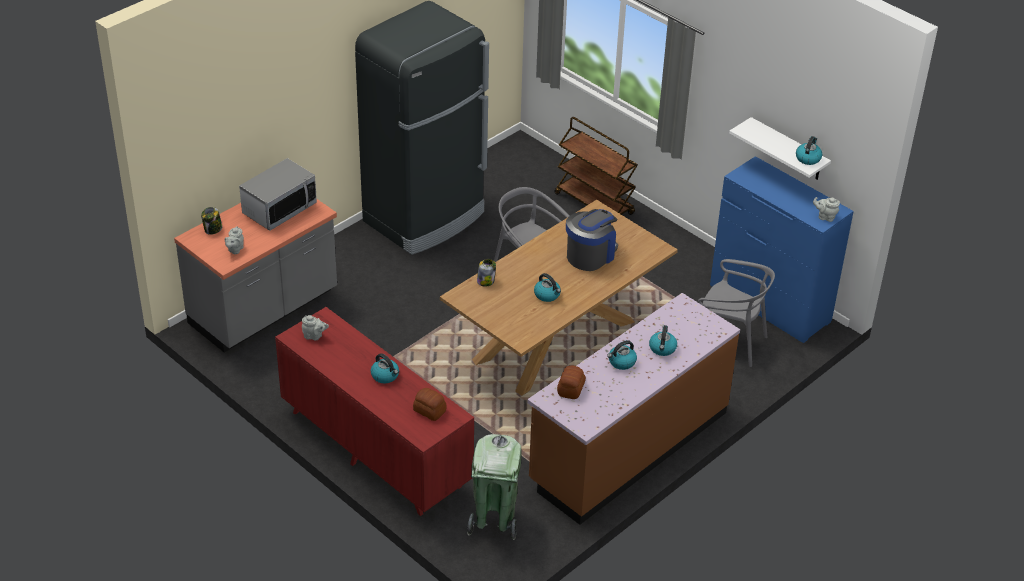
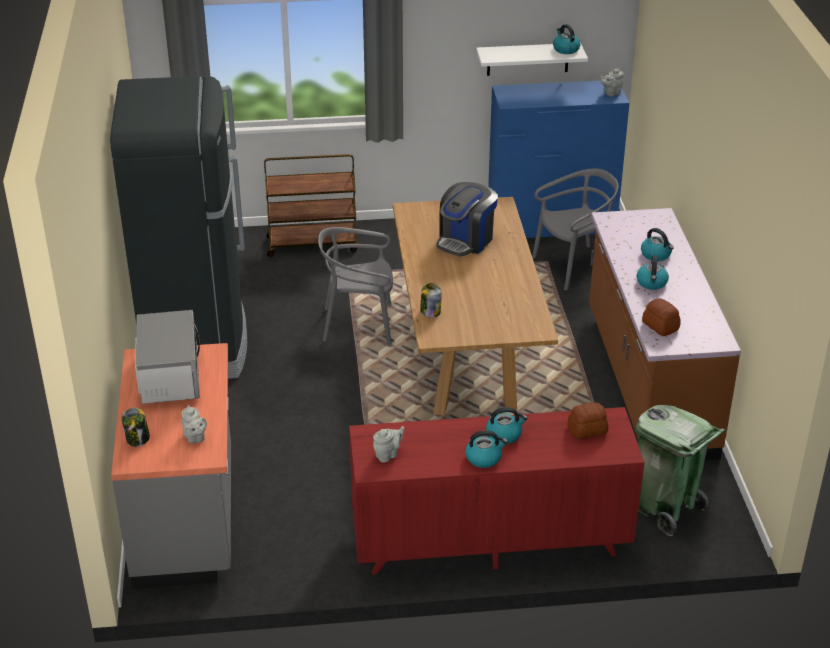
camera: 50 degrees left, 5 degrees down
(547, 295) = (493, 288): kettle -> kettle (484, 458)
(590, 255) = (466, 240): coffee machine -> coffee machine turned 135 degrees counterclockwise

